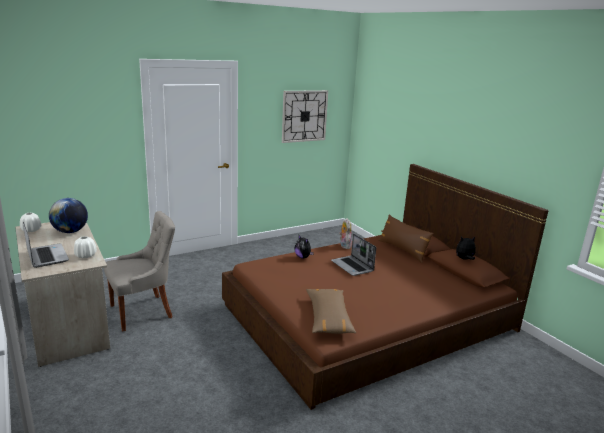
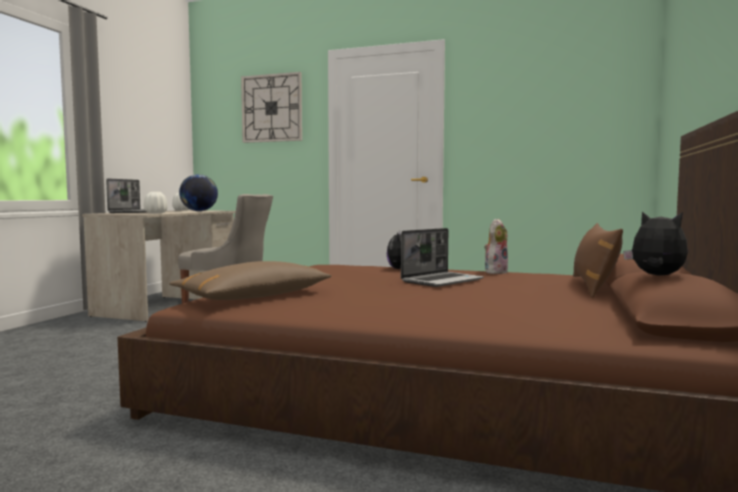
camera: 50 degrees right, 15 degrees down
(304, 116) = (555, 111): wall clock -> wall clock (272, 108)
(352, 266) = (442, 281): laptop -> laptop turned 150 degrees counterclockwise

